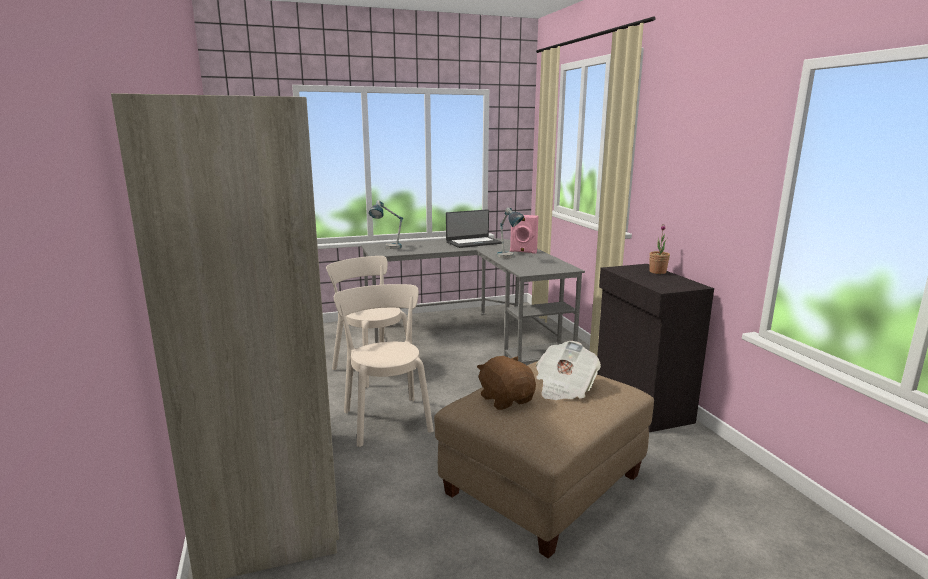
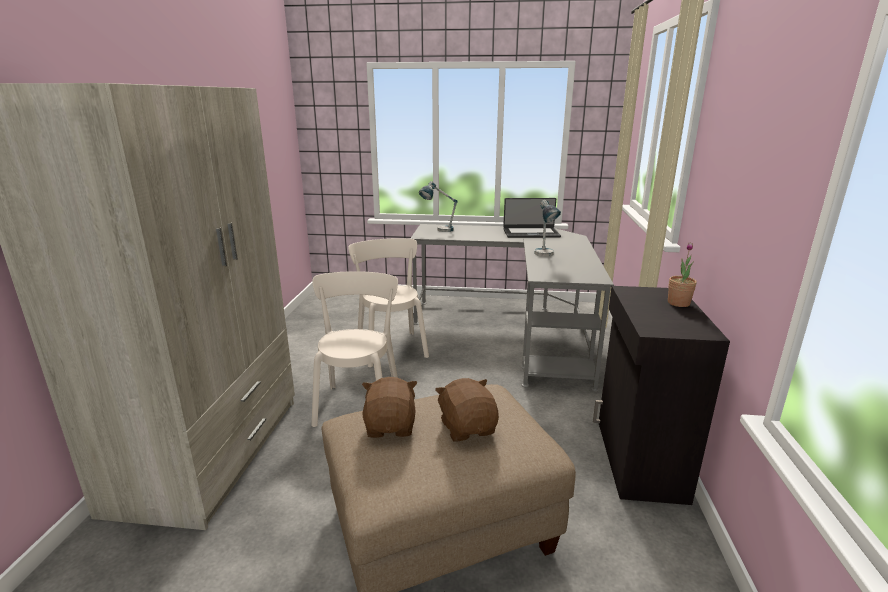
camera: 25 degrees right, 5 degrees up
(523, 252) = (570, 250): pink speaker -> none
(564, 387) = (468, 428): newspaper -> brown plush toy

